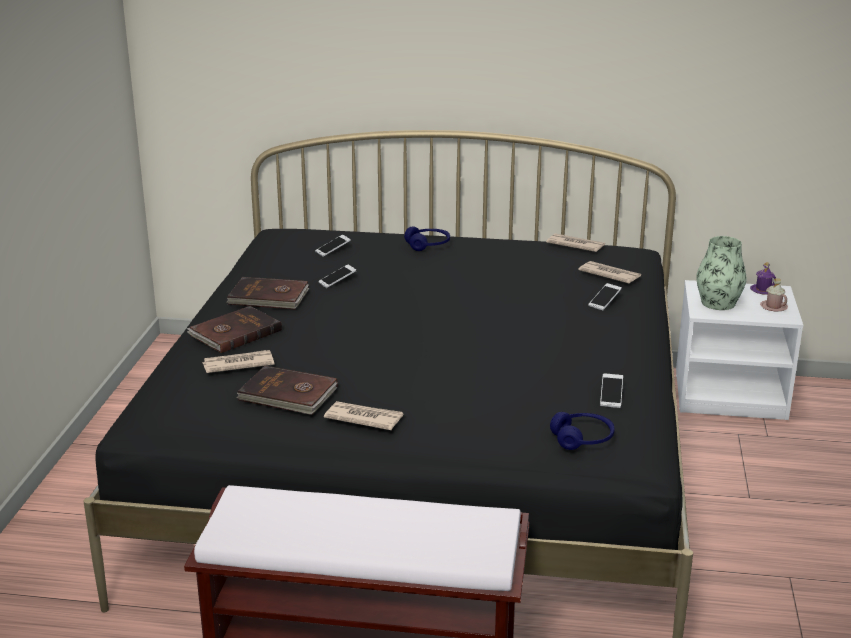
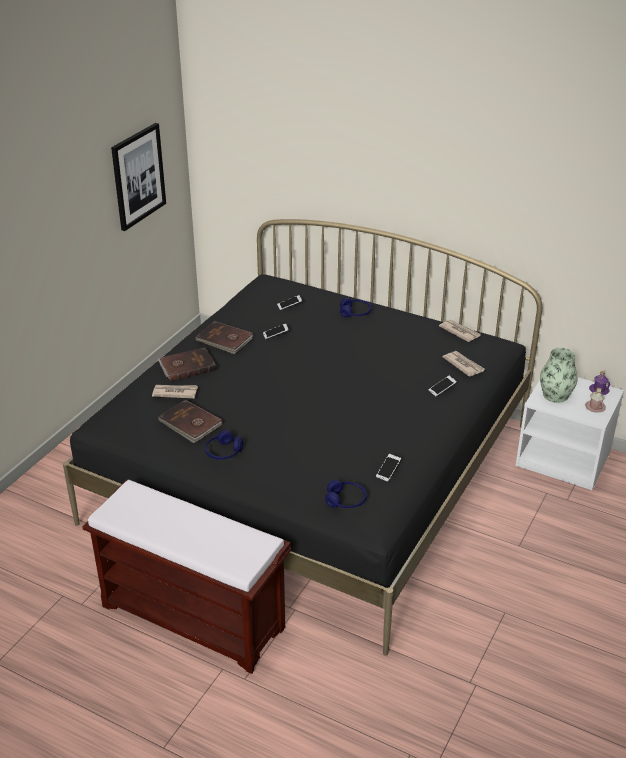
camera: 20 degrees right, 10 degrees up
(84, 92) = (138, 176): none -> picture
(363, 418) = (223, 452): newspaper -> blue headphones

